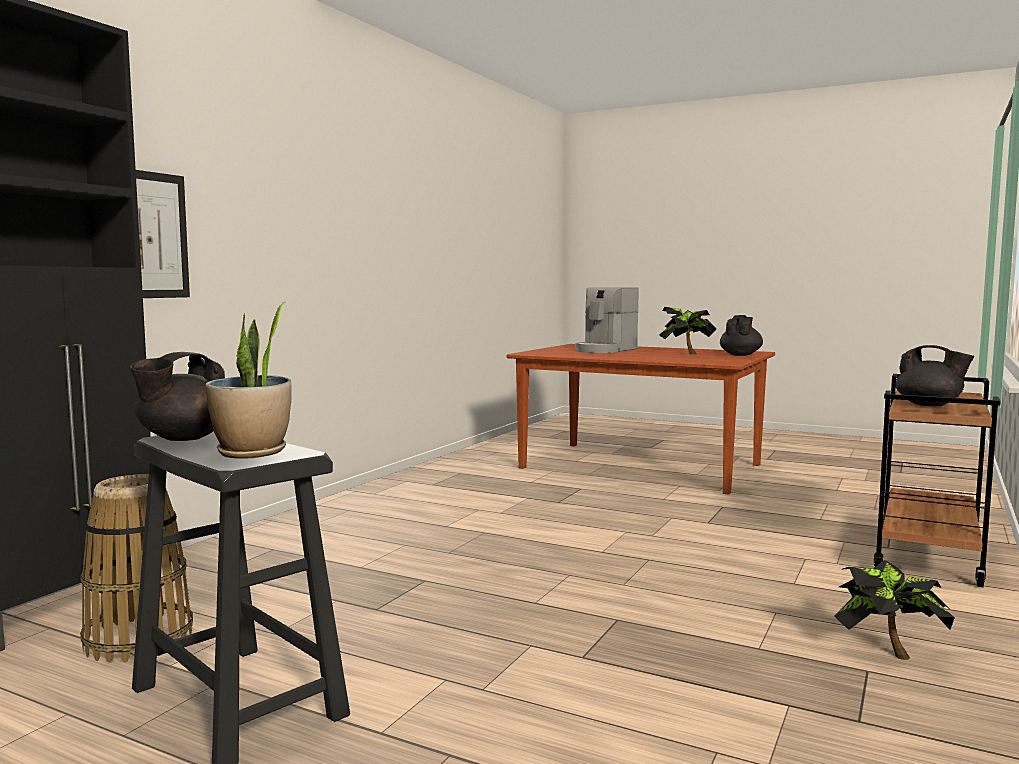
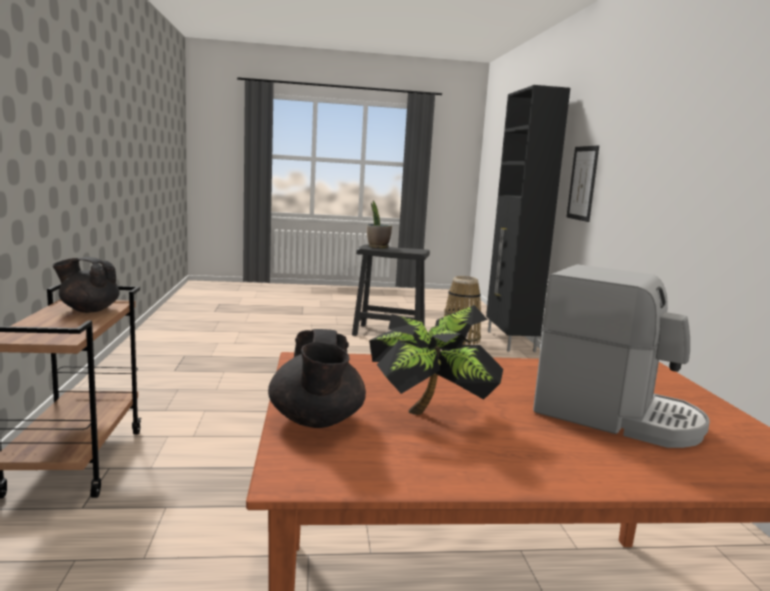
camera: 145 degrees right, 5 degrees up
(183, 438) = (415, 249): black teapot -> none
(605, 350) = (616, 416): coffee machine -> coffee machine turned 120 degrees clockwise
(887, 652) = (160, 379): potted plant -> none

